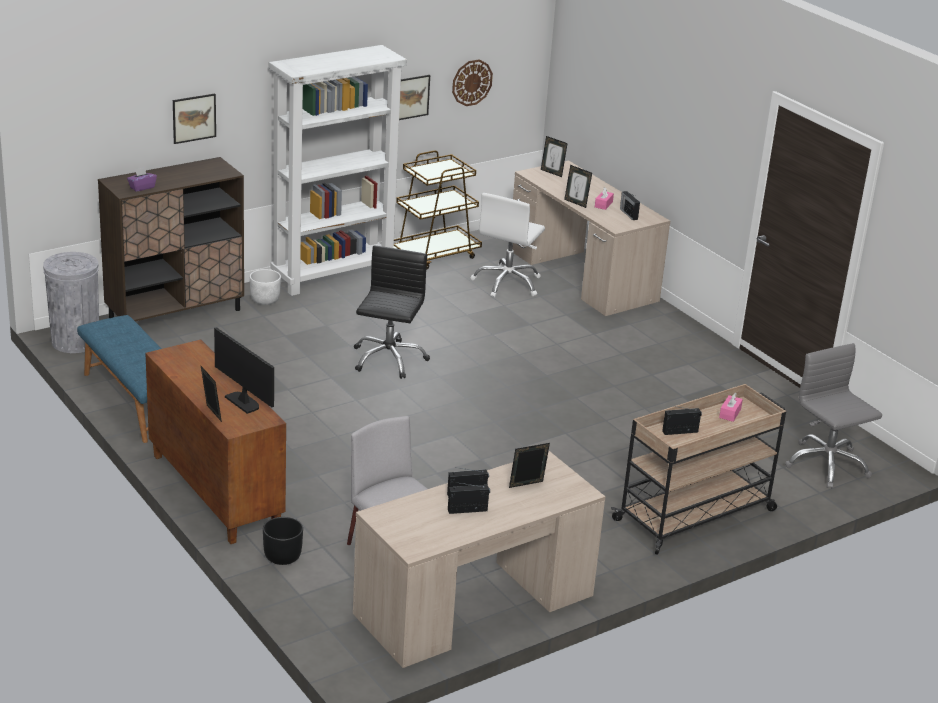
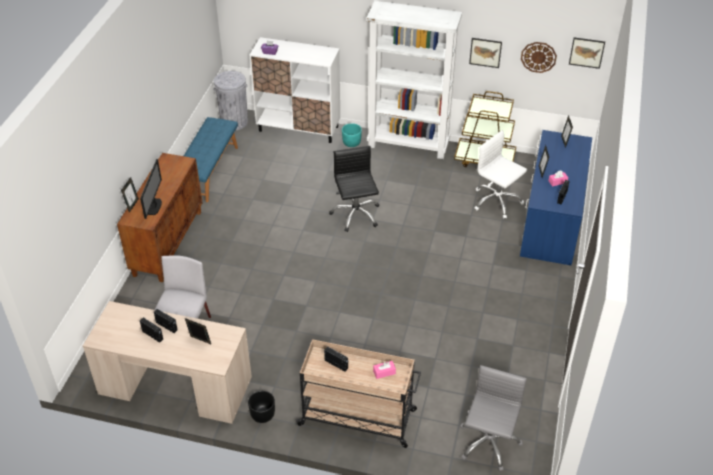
camera: 50 degrees right, 15 degrees up
(175, 313) = (299, 129): brown cabinet -> white cabinet
(194, 118) = (323, 20): picture -> picture (586, 52)
(265, 300) = (351, 143): white planter -> turquoise planter
(282, 557) = (141, 298): black planter -> black planter (262, 415)
(388, 359) = (355, 214): black office chair -> black office chair turned 75 degrees counterclockwise
(507, 283) = (496, 201): white office chair -> white office chair turned 60 degrees clockwise
(582, 275) = (551, 220): beige desk -> blue desk

